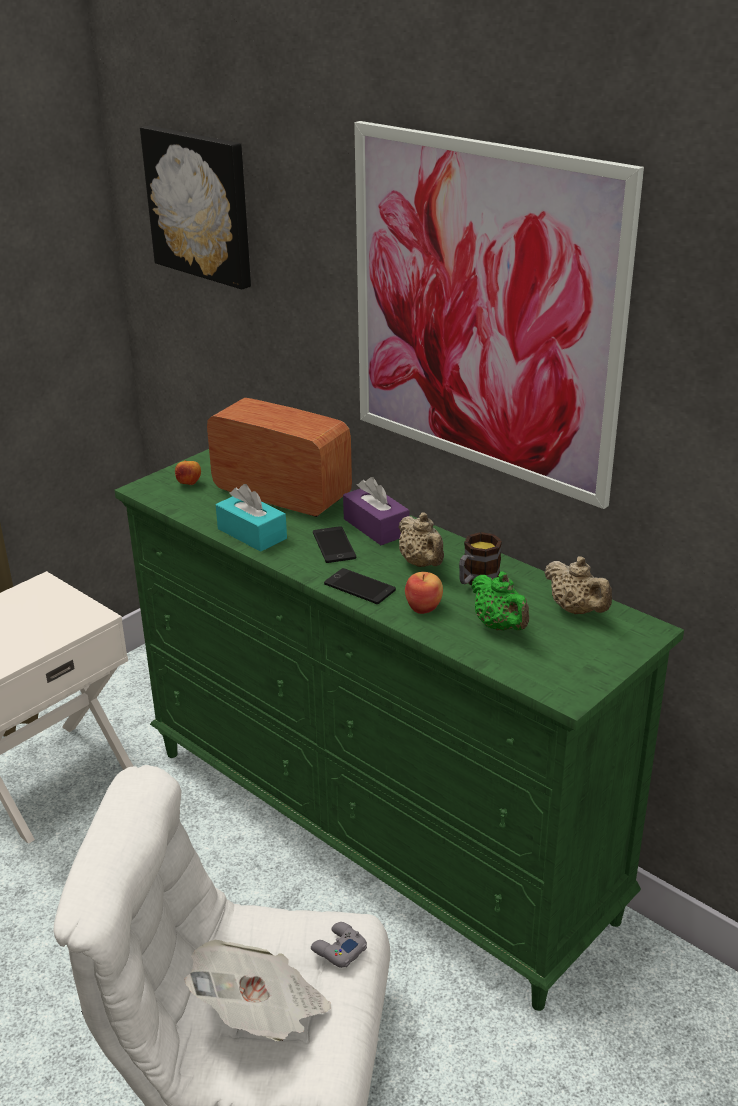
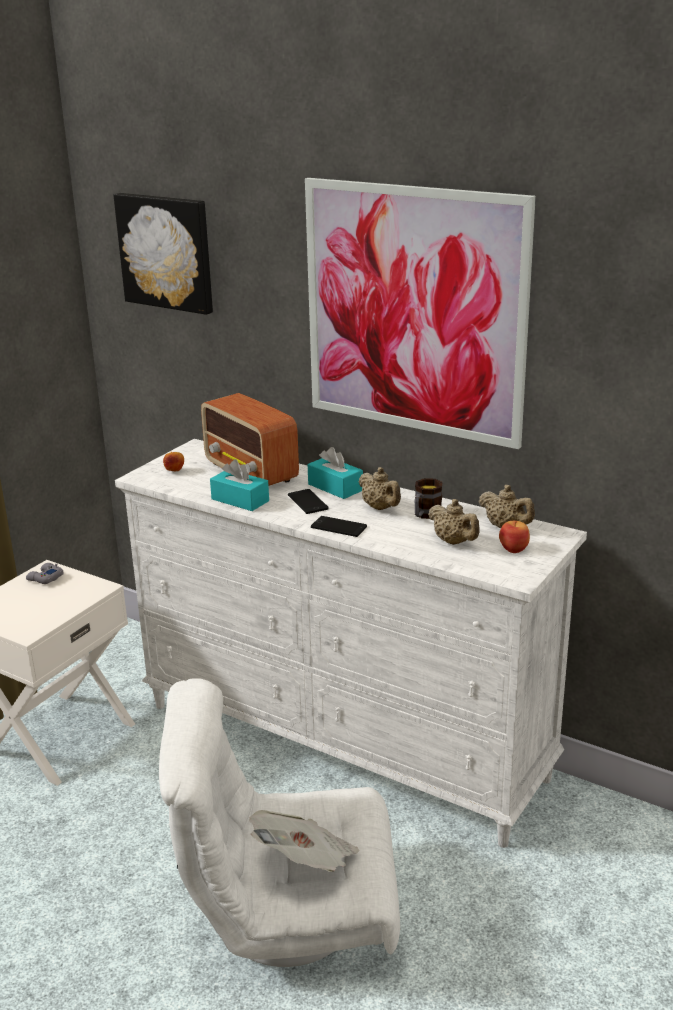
camera: 10 degrees left, 5 degrees down
(280, 495) = (251, 472): radio -> radio turned 150 degrees counterclockwise
(338, 949) = (353, 811): grey game controller -> grey game controller (45, 578)
(375, 832) = (344, 742): green dresser -> white dresser
(376, 527) = (335, 487): purple tissue box -> turquoise tissue box
(424, 607) = (392, 535): apple -> apple (514, 548)
(500, 626) = (454, 542): green teapot -> beige teapot

